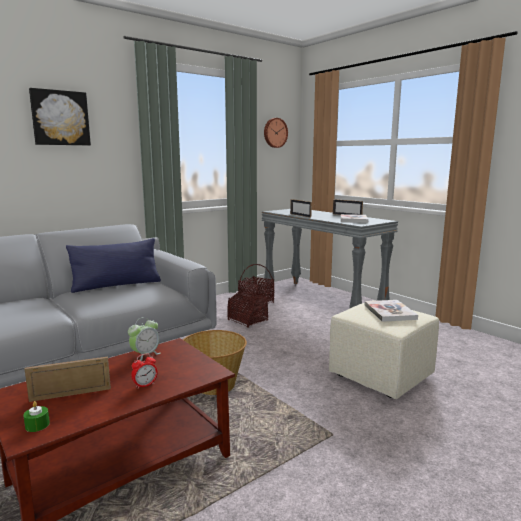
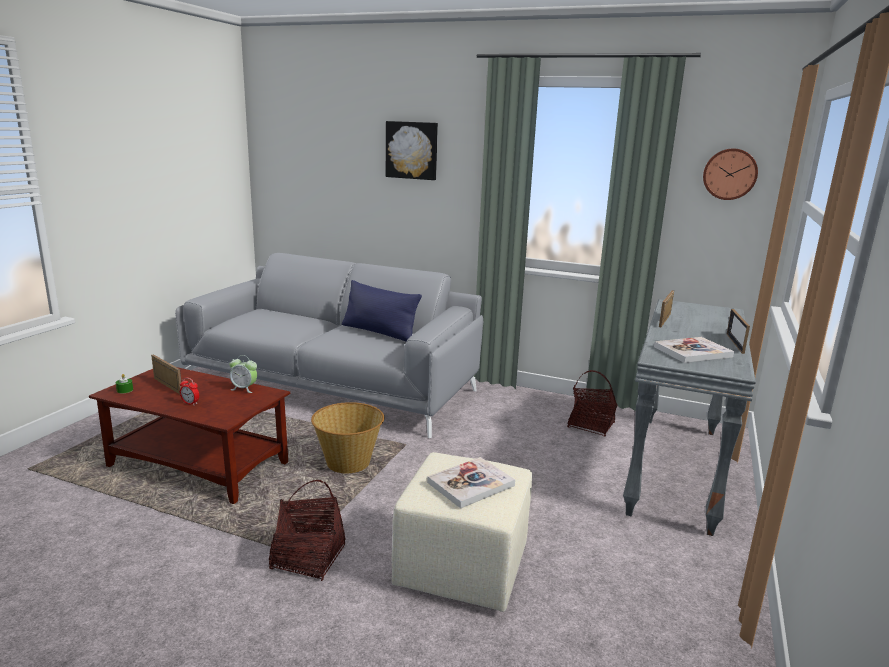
camera: 60 degrees right, 5 degrees up
(247, 320) = (523, 436): basket -> basket (308, 558)

